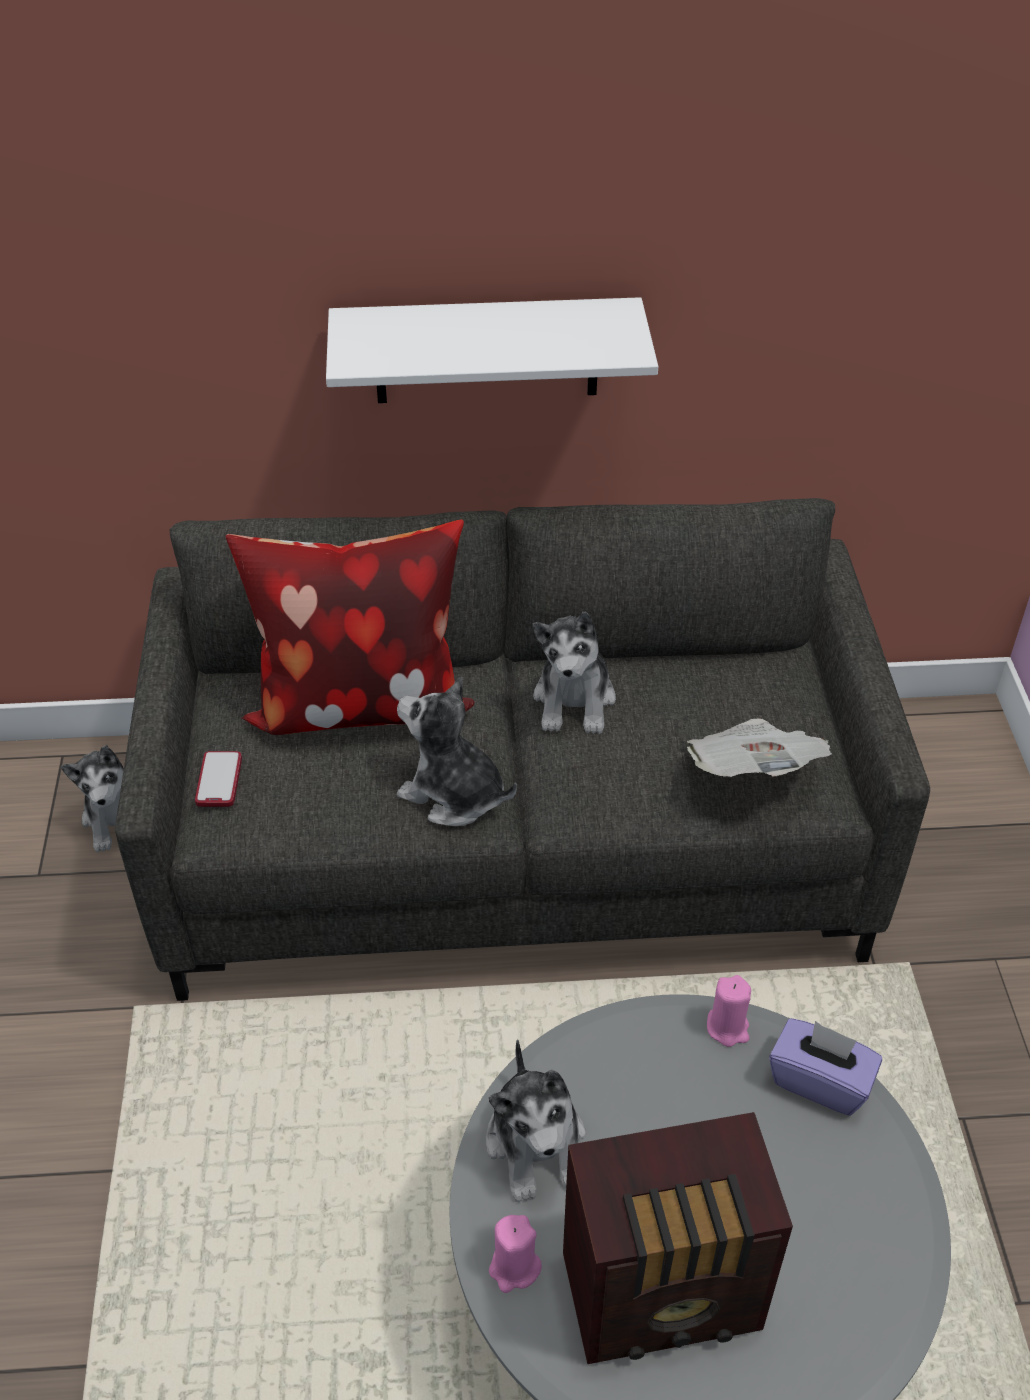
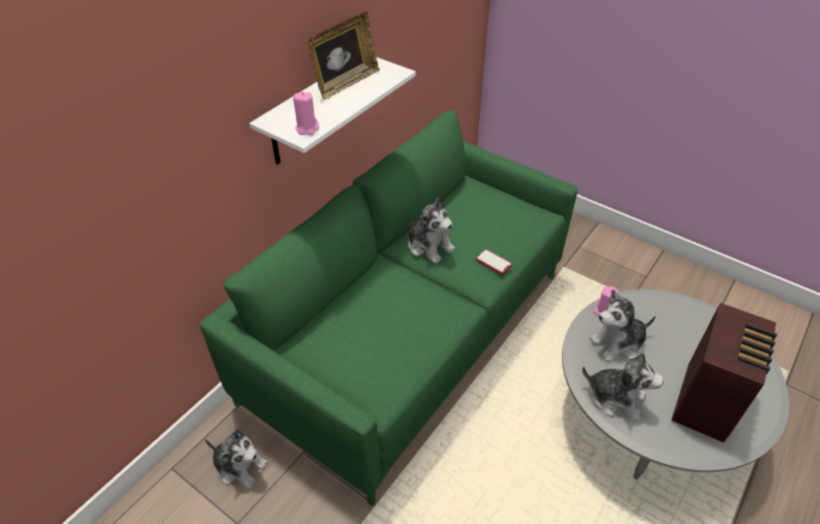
camera: 50 degrees left, 0 degrees up
(219, 780) = (352, 382): phone -> phone (493, 263)
(358, 702) = (357, 308): pillow -> none
(453, 795) = (441, 310): plush toy -> plush toy (618, 343)
(514, 1268) = (667, 440): pink candle -> pink candle (307, 128)
(515, 846) = (409, 335): grey sofa -> green sofa
(529, 326) = (345, 83): none -> picture frame
(752, 773) = (516, 224): newspaper -> none
(820, 1081) = (645, 303): purple tissue box -> none

